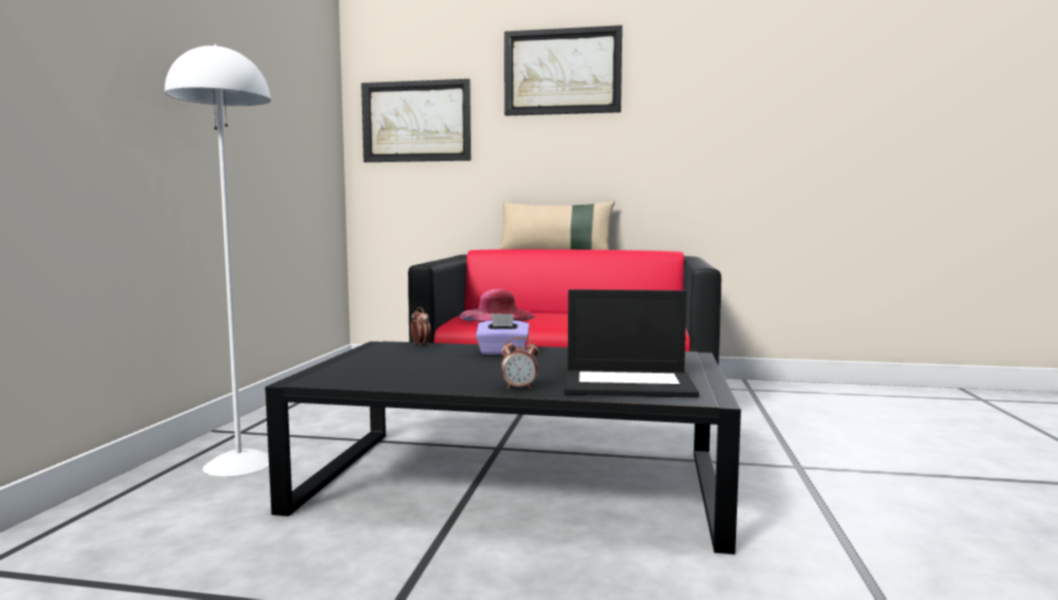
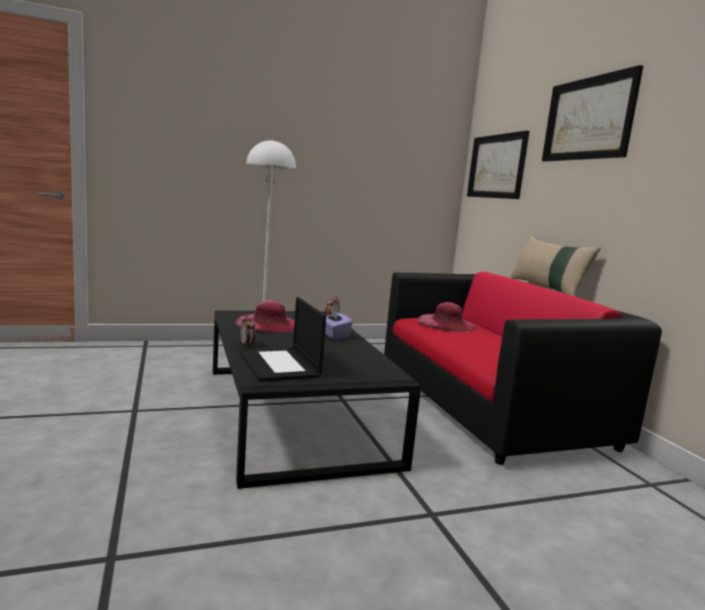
camera: 60 degrees right, 5 degrees up
(410, 369) = (269, 324): none -> pink hat

